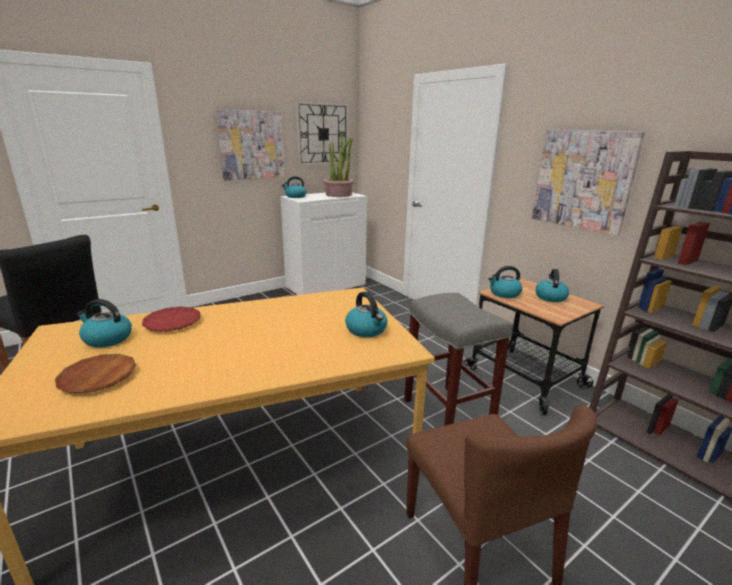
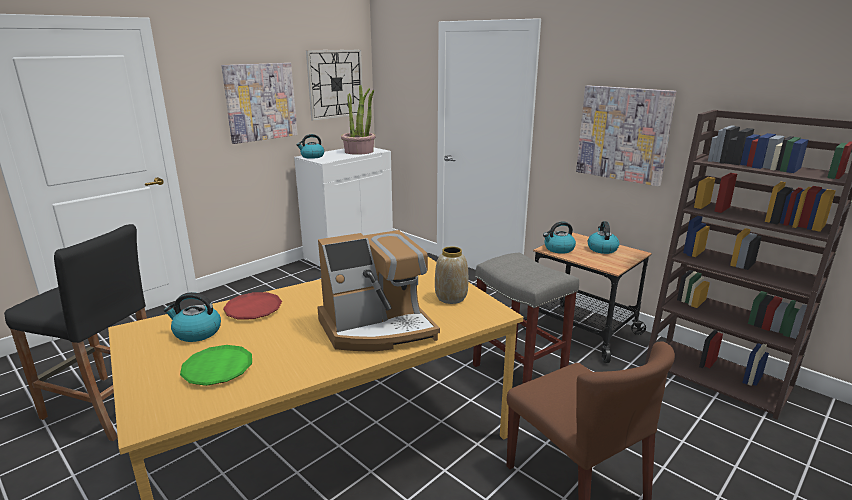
camera: 10 degrees left, 0 degrees up
(98, 377) = (218, 369): brown plate -> green plate
(276, 353) = (377, 328): none -> coffee machine
(367, 330) = (451, 298): kettle -> vase

